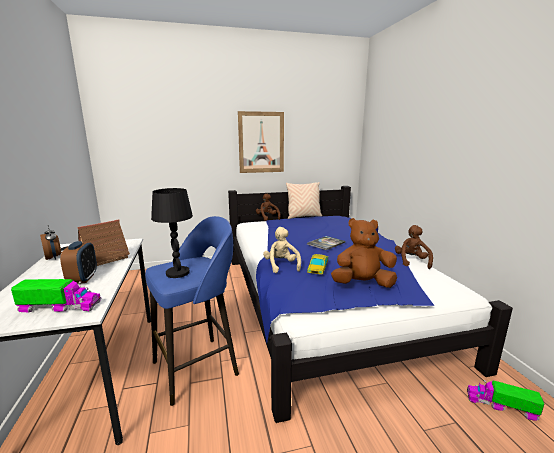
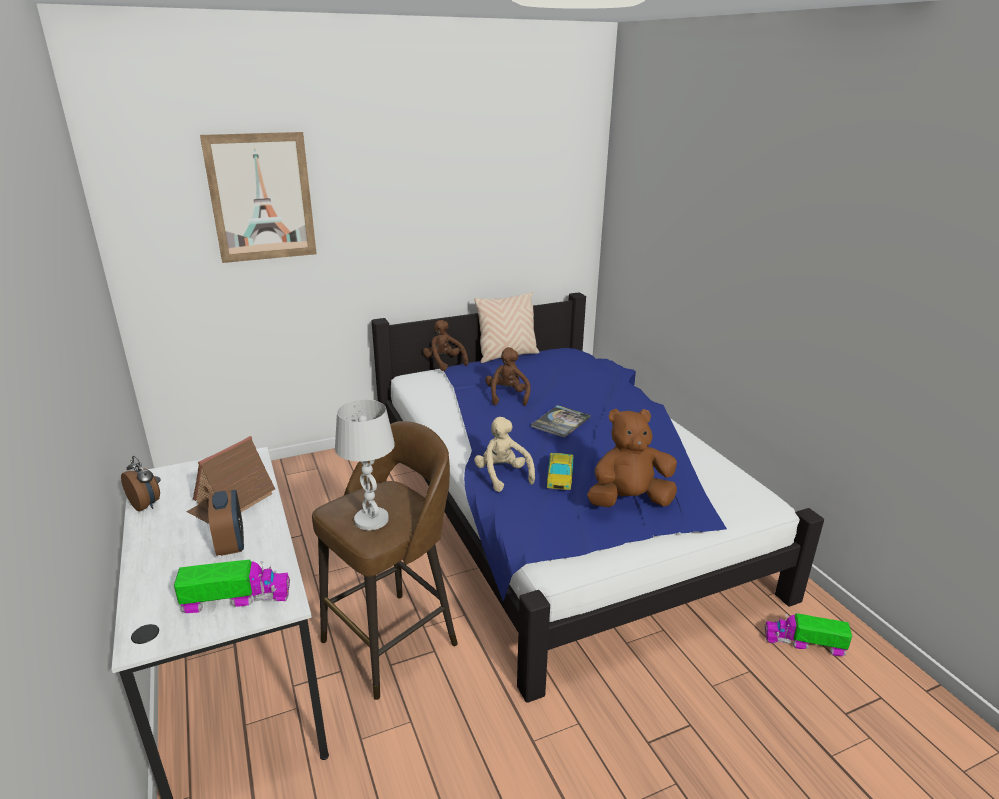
camera: 10 degrees left, 10 degrees up
(177, 273) = (371, 520): black table lamp -> white table lamp
(198, 367) = (393, 640): blue stool -> brown stool
(261, 142) = (427, 227): picture -> picture (261, 198)
(411, 262) = (693, 449): brown plush toy -> brown plush toy (507, 396)

